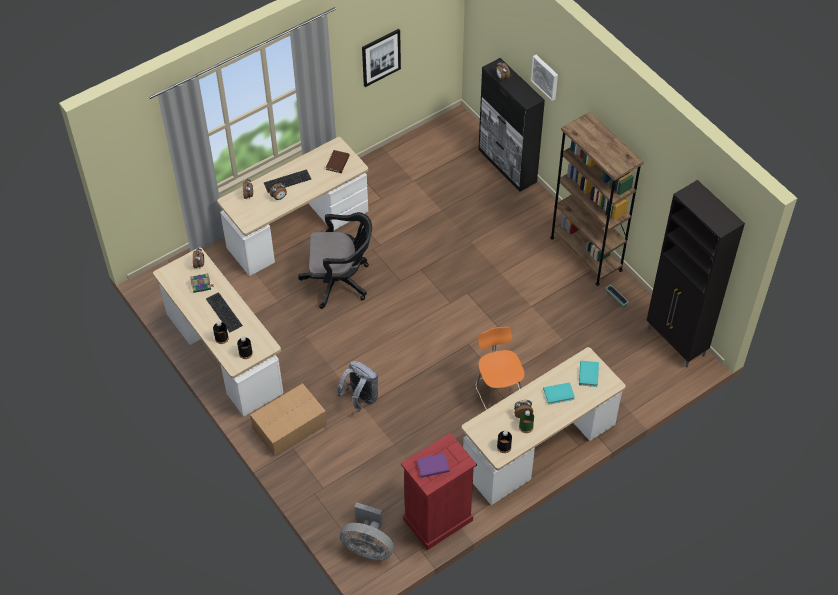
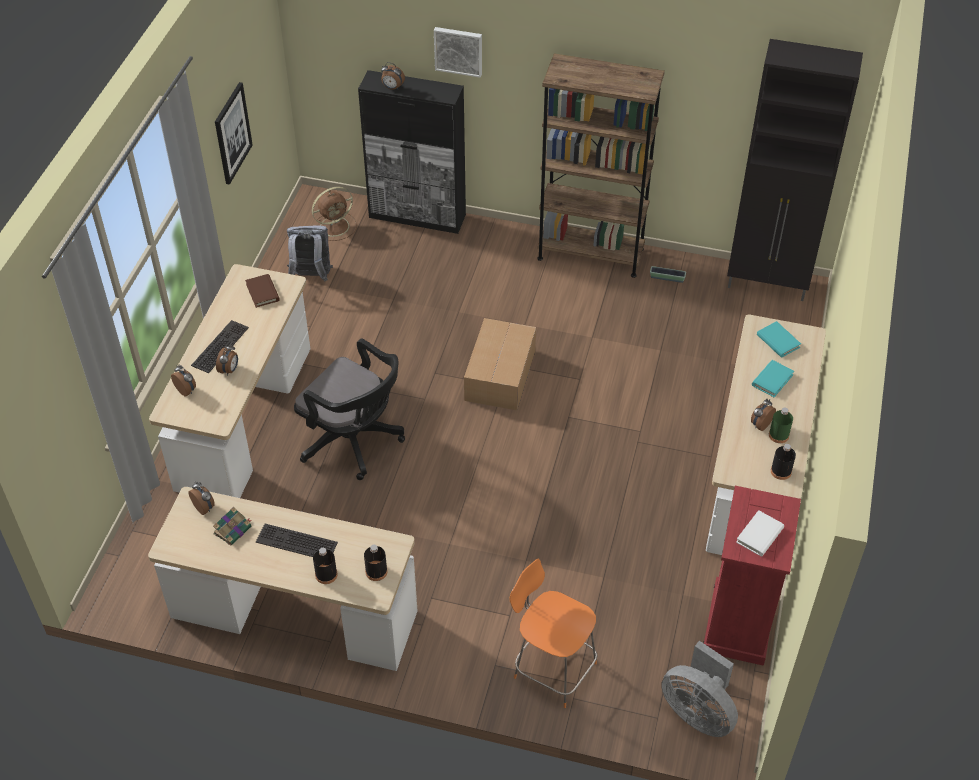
camera: 40 degrees left, 5 degrees down
(288, 426) = (463, 644): cardboard box -> cardboard box (499, 376)
(340, 281) = (354, 442): black office chair -> black office chair turned 75 degrees clockwise
(360, 398) = (513, 553): grey backpack -> grey backpack (311, 276)
(368, 547) = (698, 712): grey fan -> grey fan turned 60 degrees clockwise
(433, 466) = (759, 535): purple book -> white book
(454, 143) = (335, 226): none -> brown fan
(498, 398) = (660, 451): orange chair -> orange chair (552, 668)

